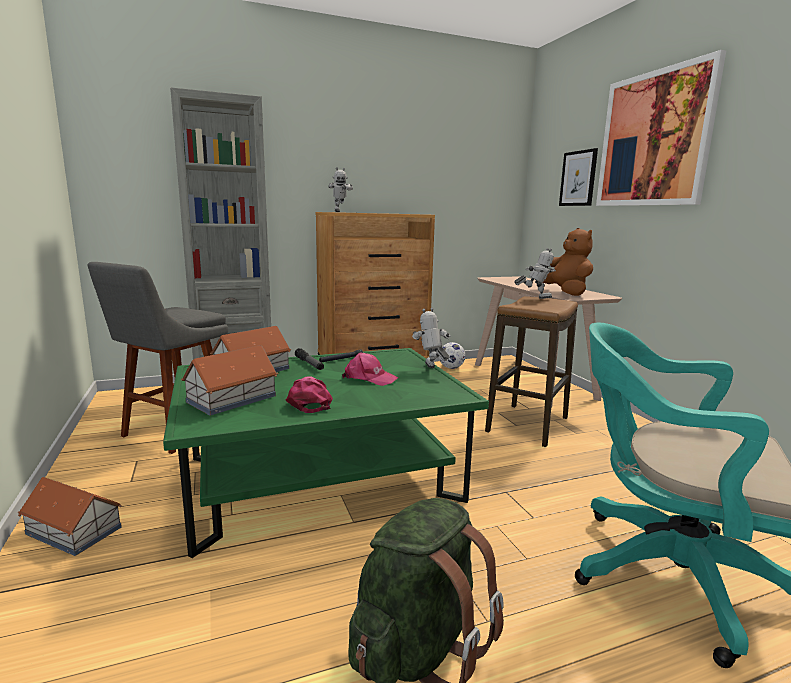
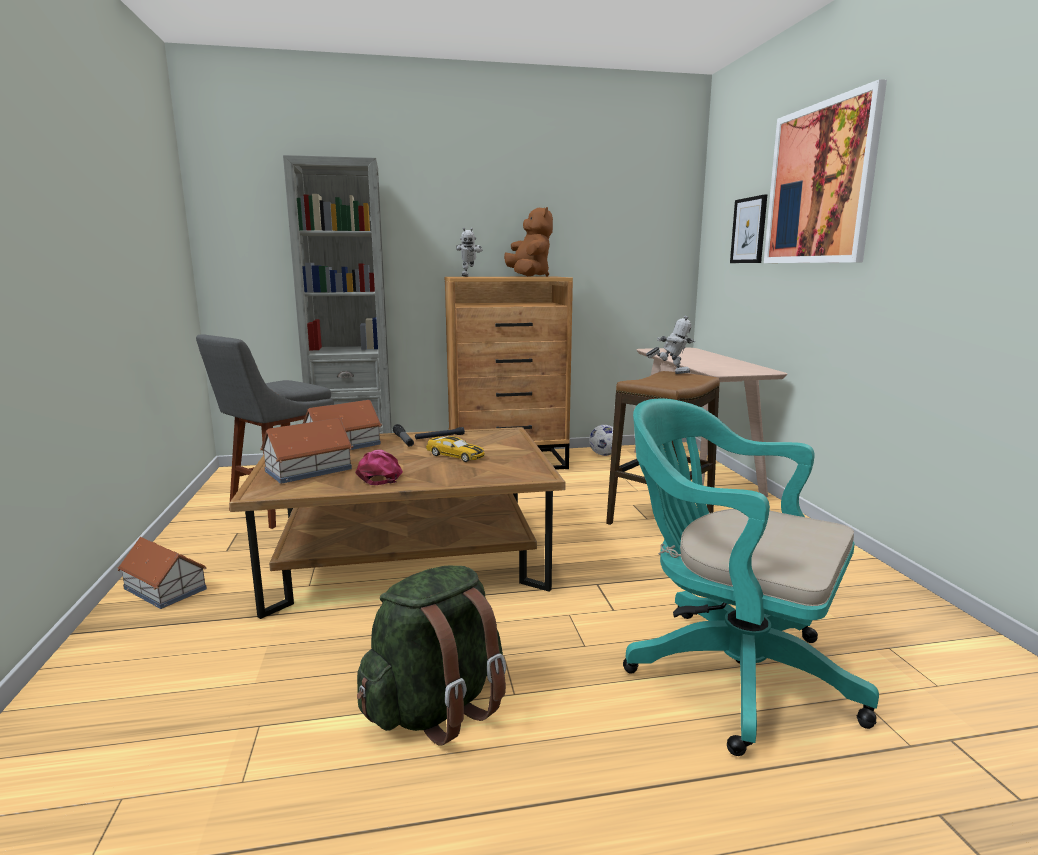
camera: 10 degrees right, 0 degrees up
(322, 479) = (408, 560): green coffee table -> brown coffee table
(369, 378) = (456, 456): pink cap -> toy car
(431, 369) = (527, 449): toy robot -> none
(564, 293) = (721, 367): brown plush toy -> brown plush toy (528, 276)

